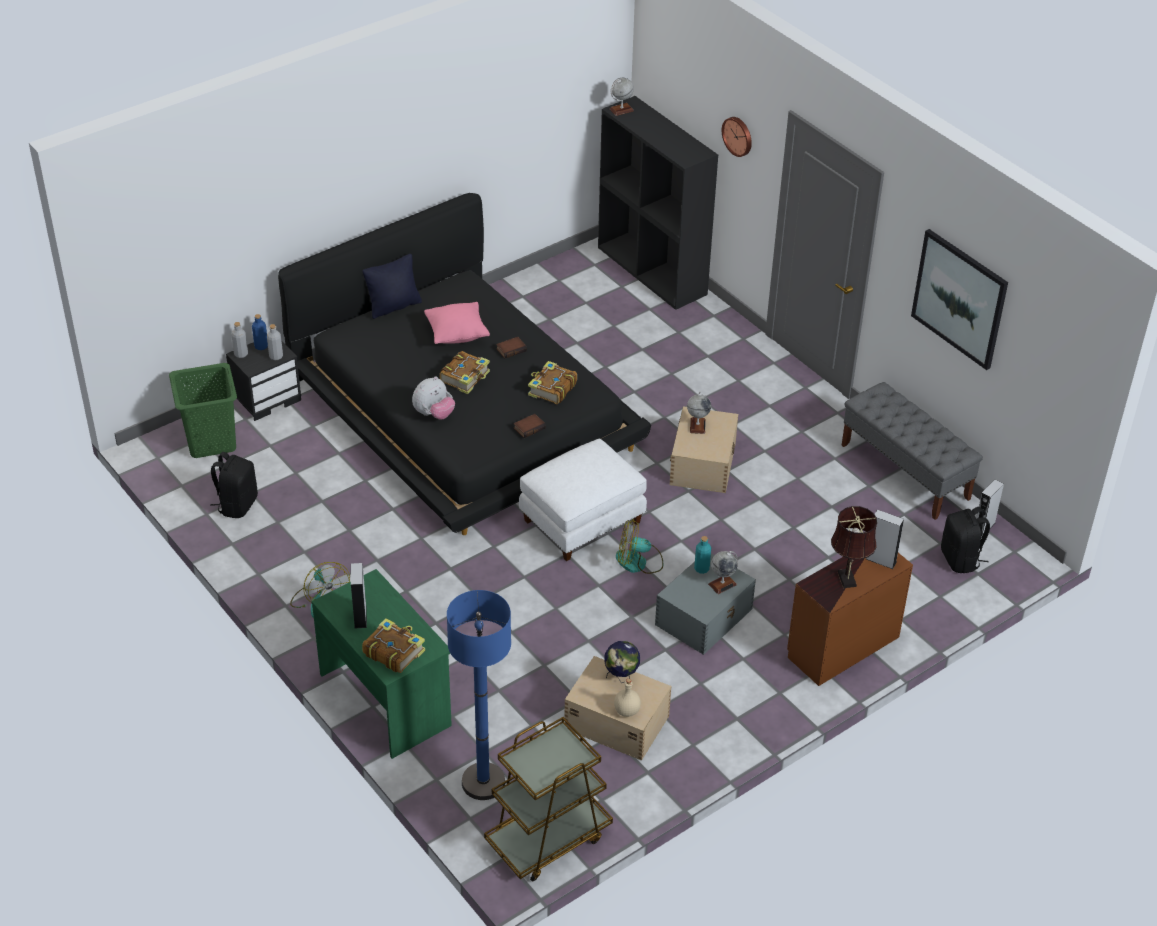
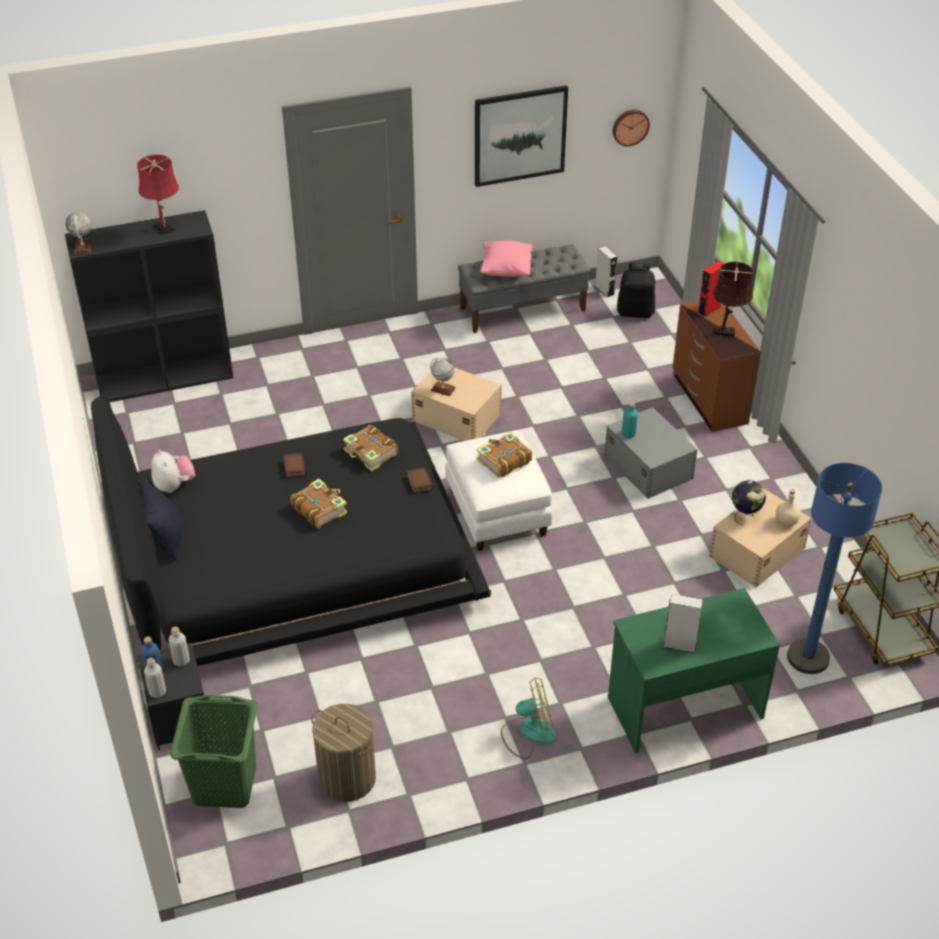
camera: 70 degrees left, 0 degrees up
(237, 505) = (347, 778): black backpack -> laundry basket
(393, 651) = (735, 629): book -> book (503, 461)
(434, 414) = (363, 545): plush toy -> plush toy (174, 486)
(457, 335) = (246, 501): pink pillow -> pink pillow (506, 270)
(638, 562) = (566, 489): fan -> none
(674, 142) = (165, 229): none -> red table lamp
(722, 584) = (652, 427): globe -> none
(738, 136) = (220, 176): wall clock -> wall clock (630, 126)
(881, 560) = (709, 309): grey speaker -> red speaker

